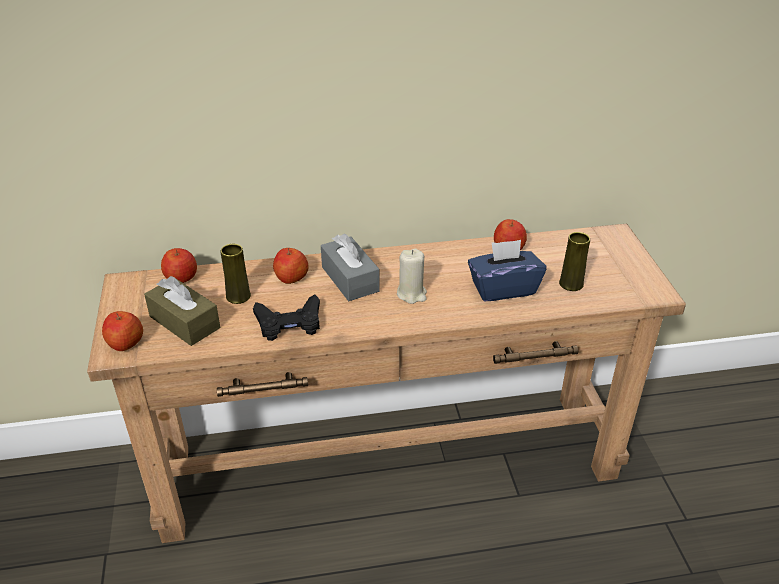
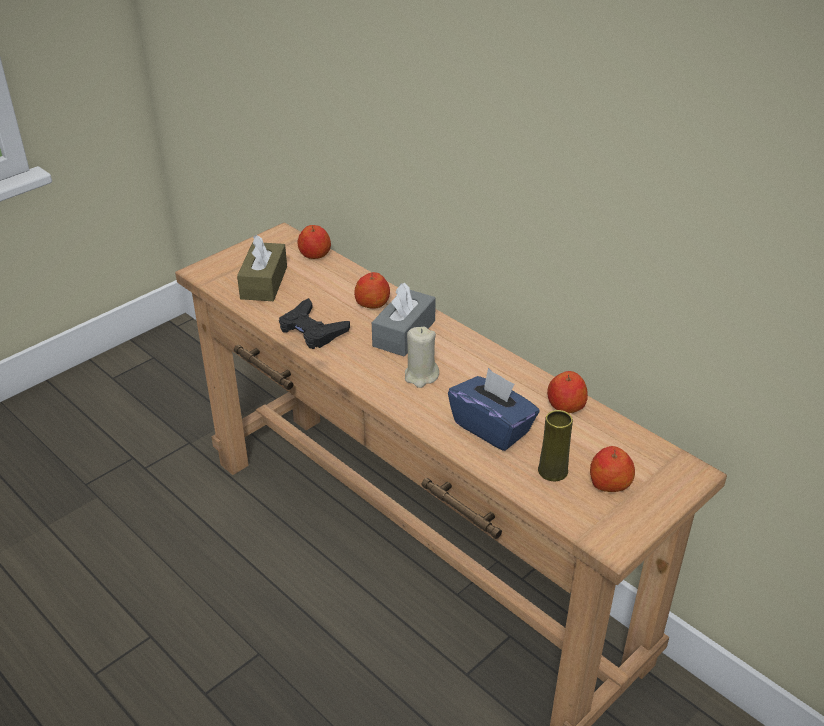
camera: 55 degrees right, 0 degrees up
(125, 342) = (217, 270): apple -> apple (609, 483)
(238, 296) = (320, 290): yellow vase -> none

